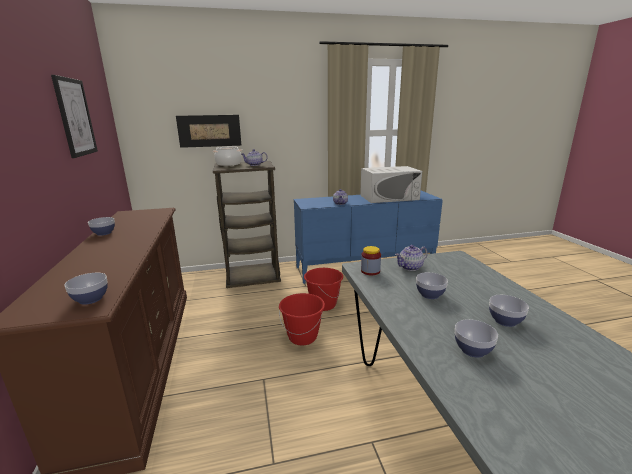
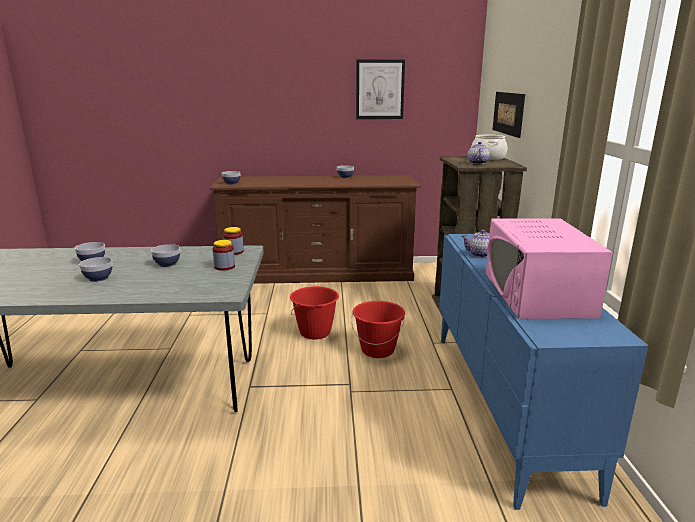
camera: 100 degrees right, 0 degrees up
(389, 197) = (537, 294): white microwave -> pink microwave
(410, 267) = (224, 267): teapot -> jar

